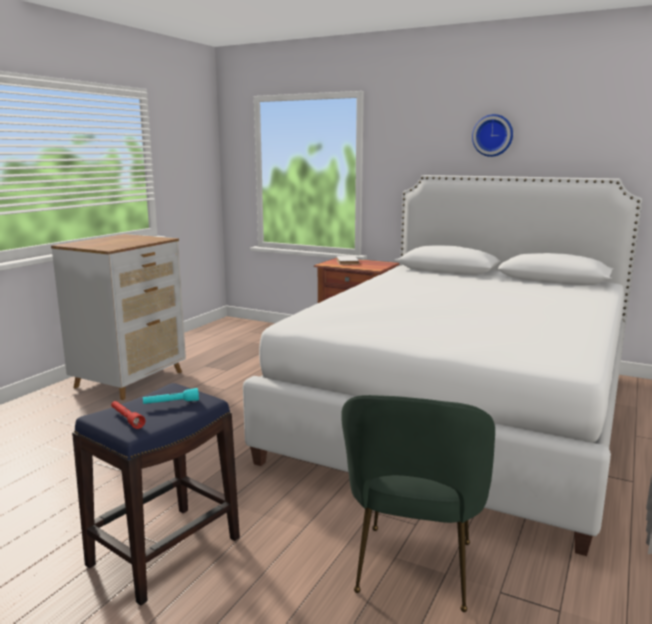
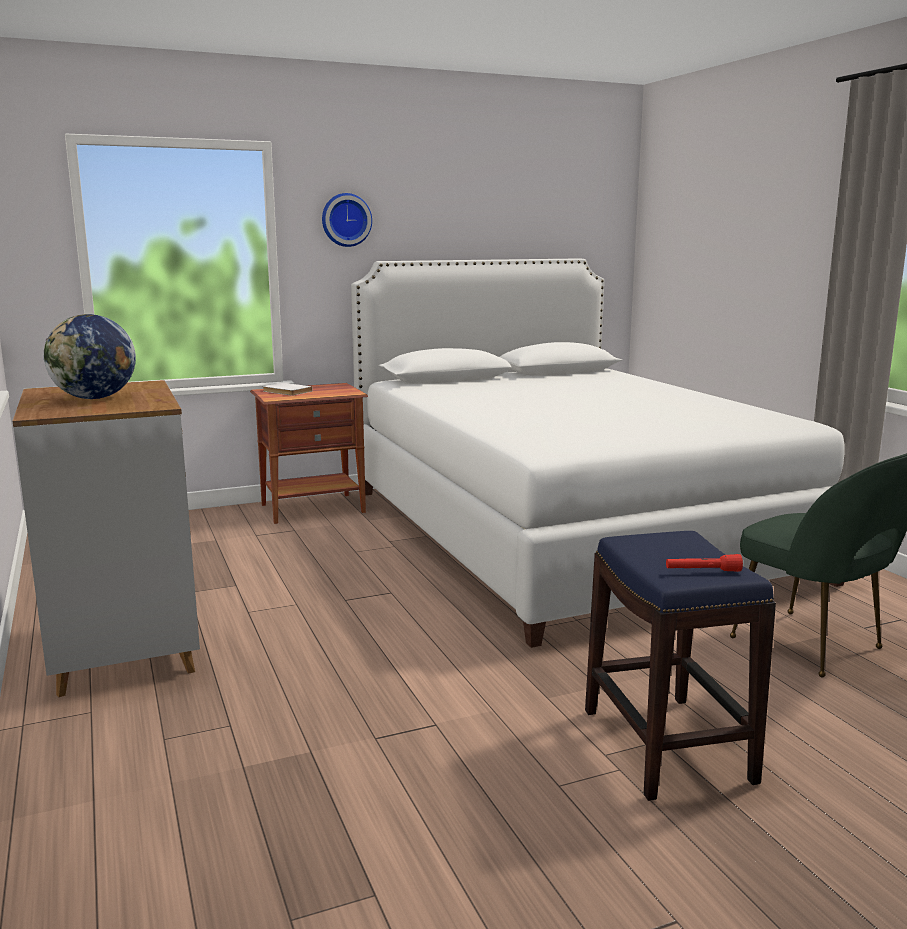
camera: 50 degrees left, 0 degrees up
(114, 241) = (94, 398): none -> globe
(171, 403) = (676, 548): turquoise flashlight -> none
(493, 135) = (448, 210): wall clock -> wall clock (346, 220)

